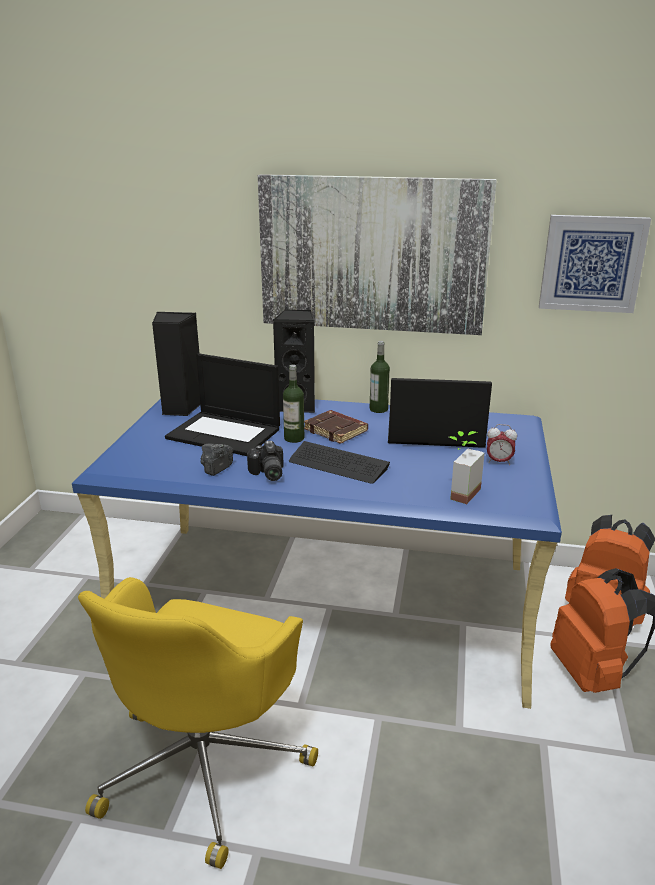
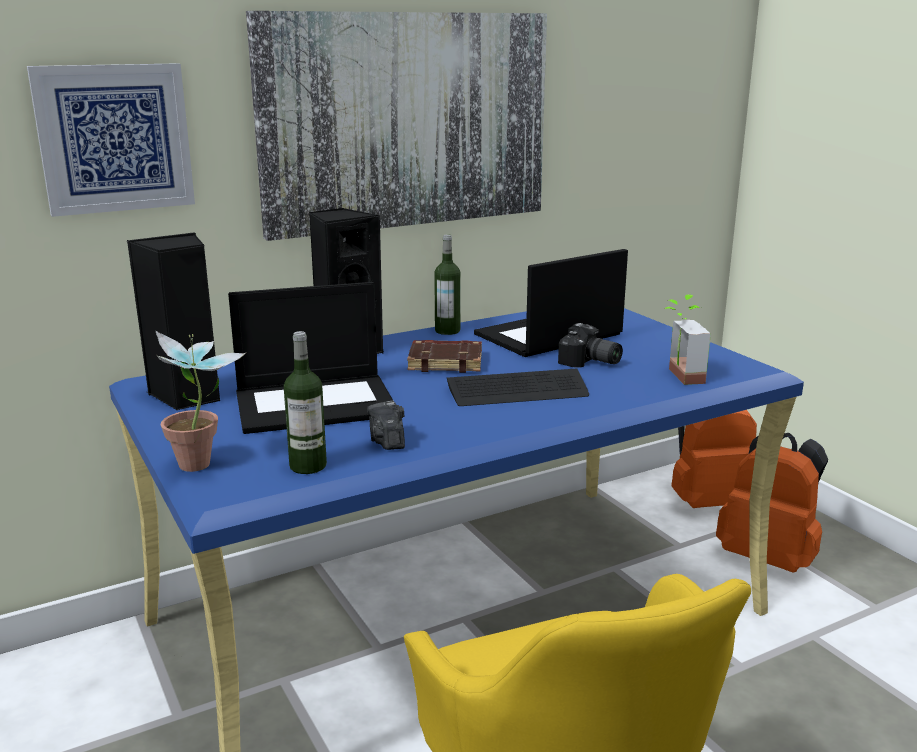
camera: 40 degrees left, 5 degrees down
(121, 450) = (204, 467): none -> potted plant
(267, 473) = (460, 425): camera -> camera (589, 363)
(294, 438) = (414, 383): bottle -> bottle (308, 466)
(499, 462) = (656, 342): alarm clock -> none
(592, 263) = (634, 110): picture -> picture (114, 138)

